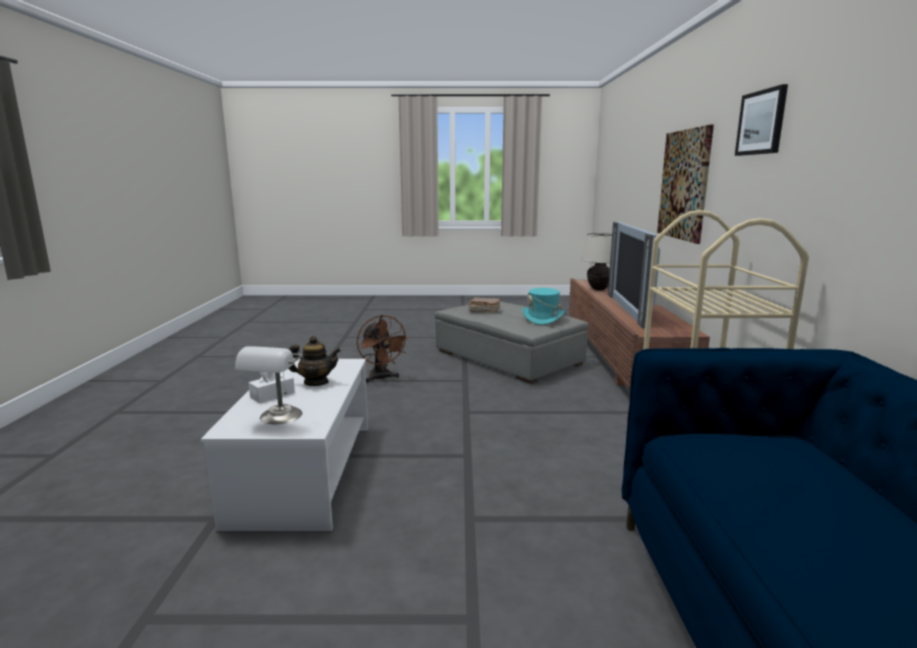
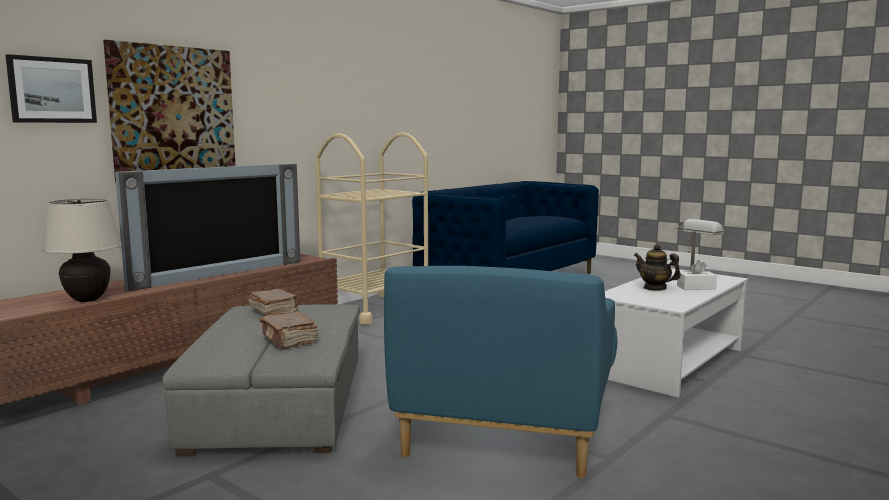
camera: 140 degrees left, 5 degrees down
(381, 378) = (505, 427): brown fan -> blue armchair
(543, 318) = (274, 312): turquoise hat -> brown book
(761, 122) = (300, 64): picture -> picture (52, 90)

